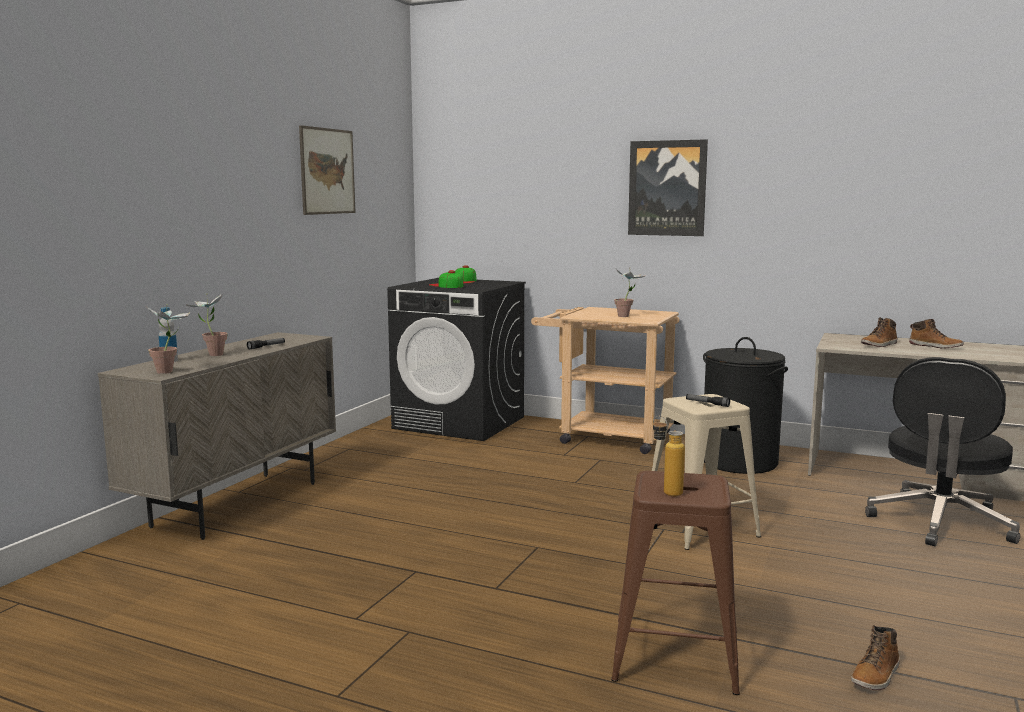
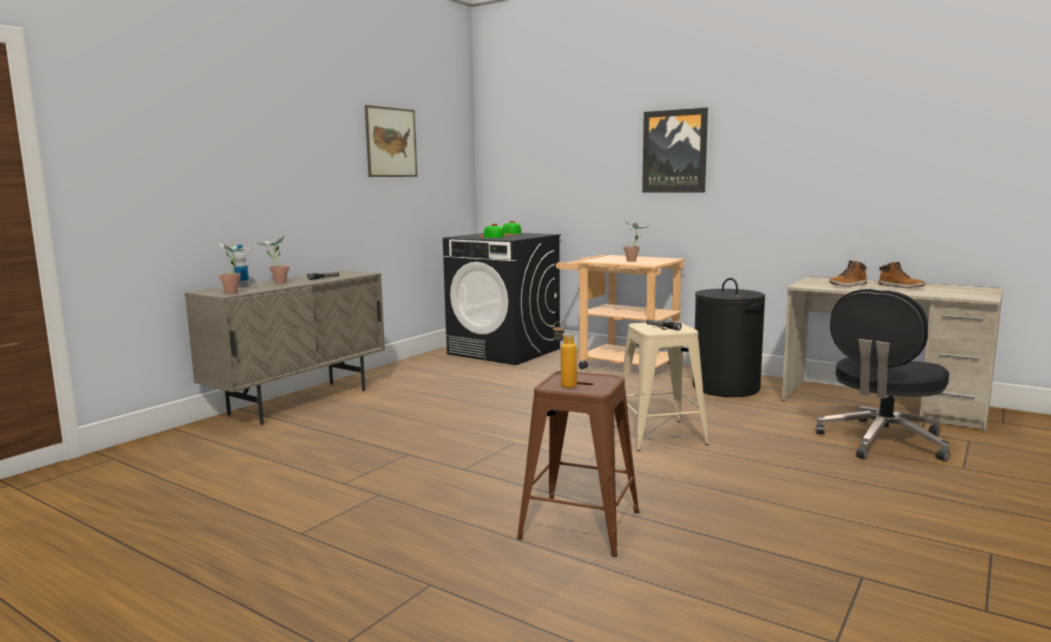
camera: 10 degrees right, 0 degrees up
(876, 675) = (745, 551): boot -> none

